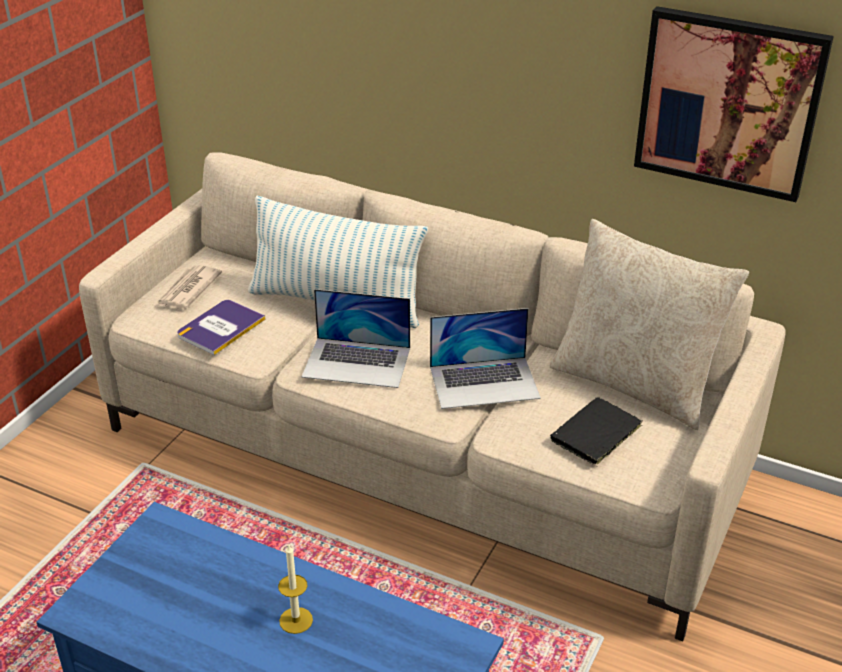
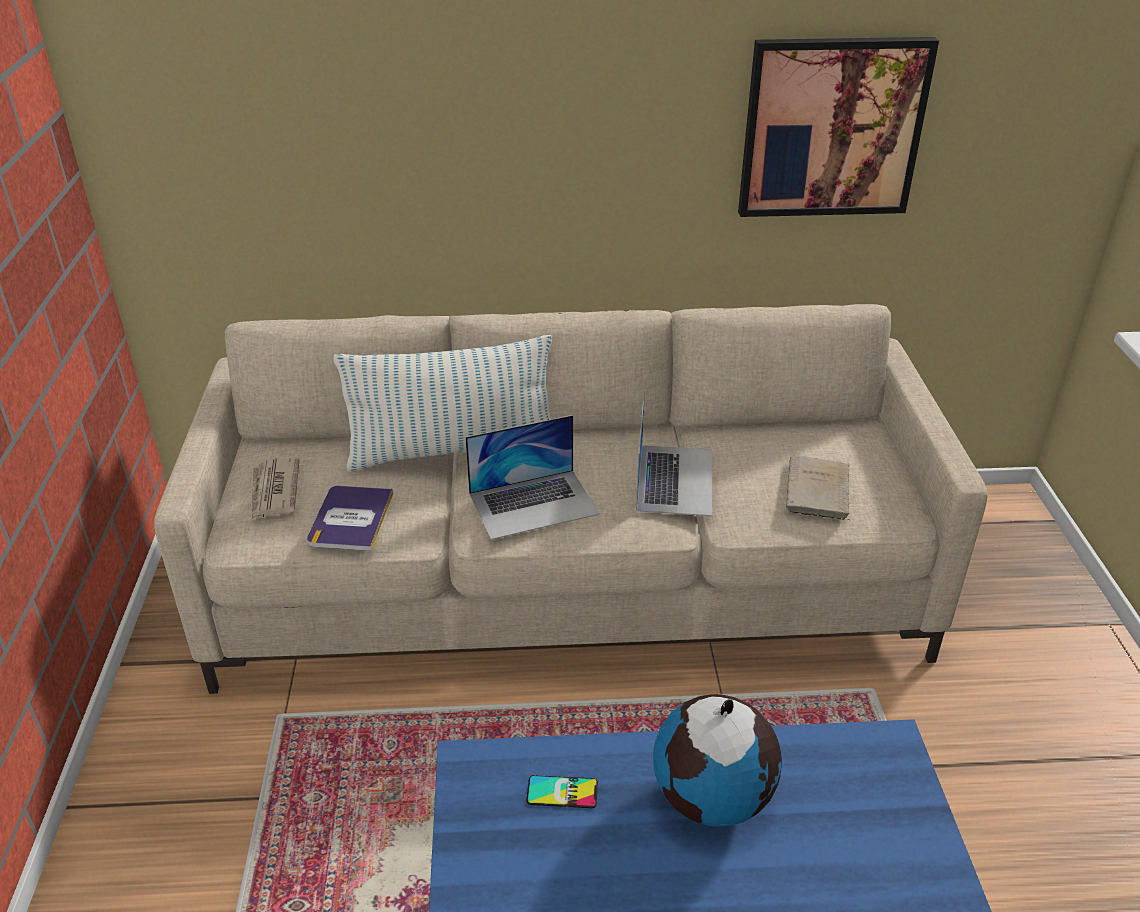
camera: 30 degrees left, 0 degrees up
(200, 569) = (562, 792): none -> phone
(296, 620) = (713, 798): candle -> globe
(484, 382) = (674, 479): laptop -> laptop turned 45 degrees counterclockwise
(594, 435) = (817, 492): black book -> beige book
(635, 384) = (803, 434): beige pillow -> none

